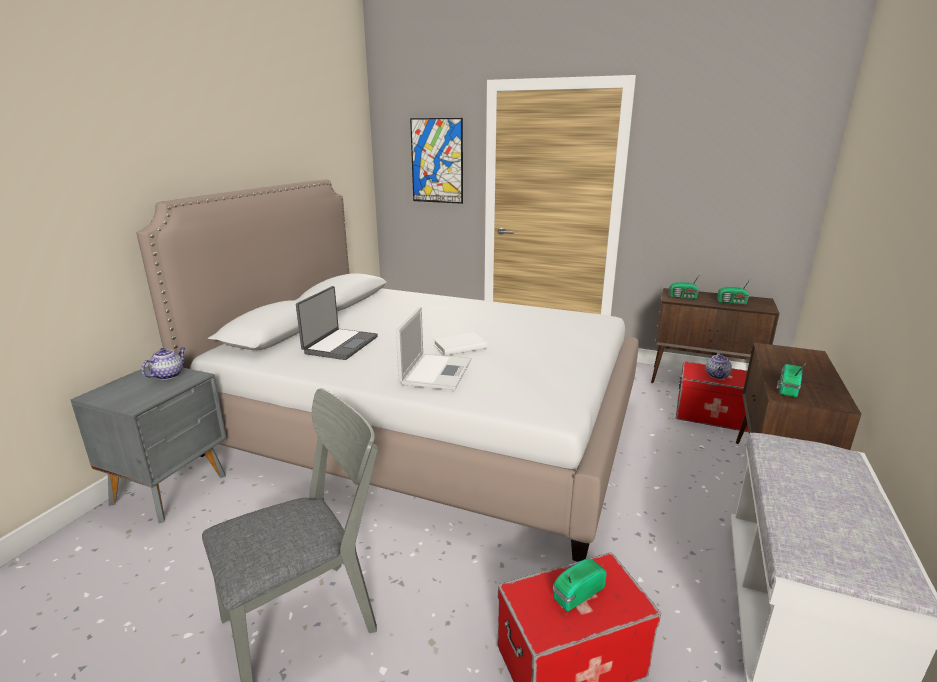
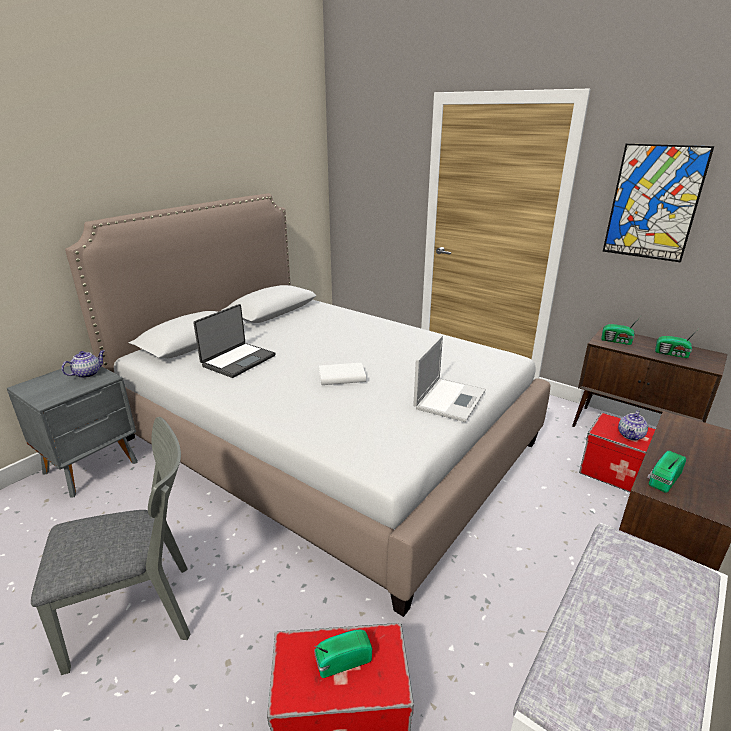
camera: 15 degrees right, 5 degrees up
(436, 371) = (302, 402): laptop -> laptop (450, 399)
(437, 161) = (384, 175): picture -> picture (653, 203)

